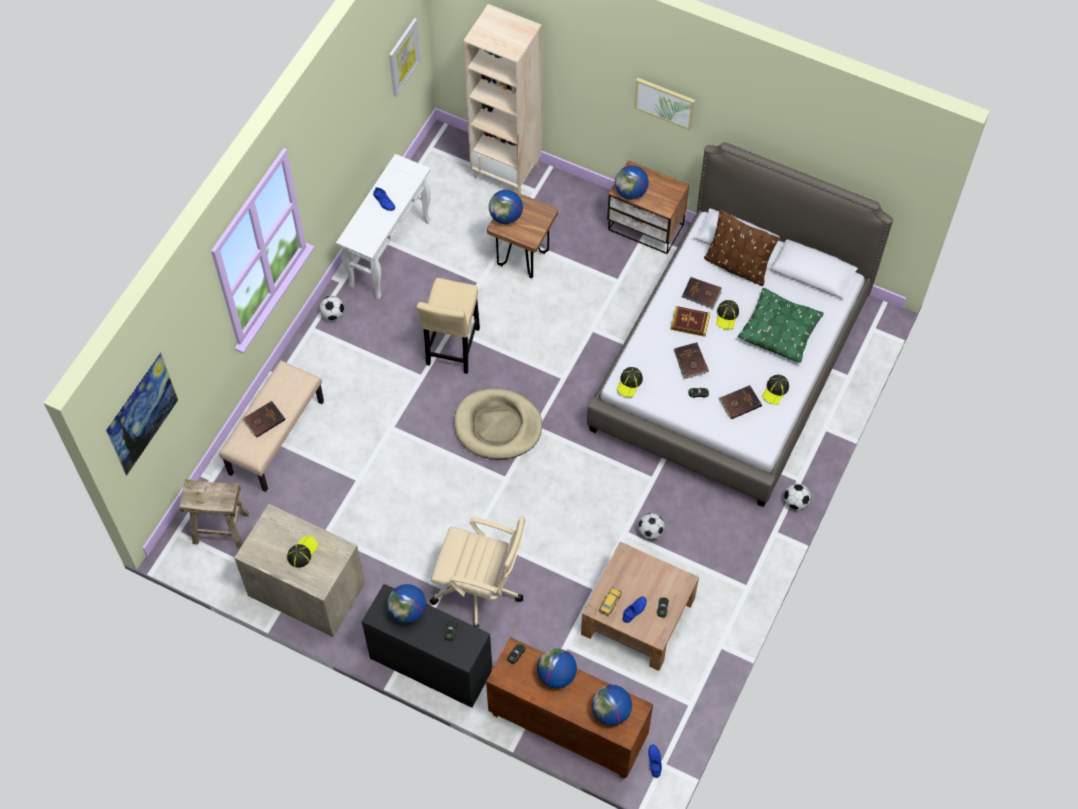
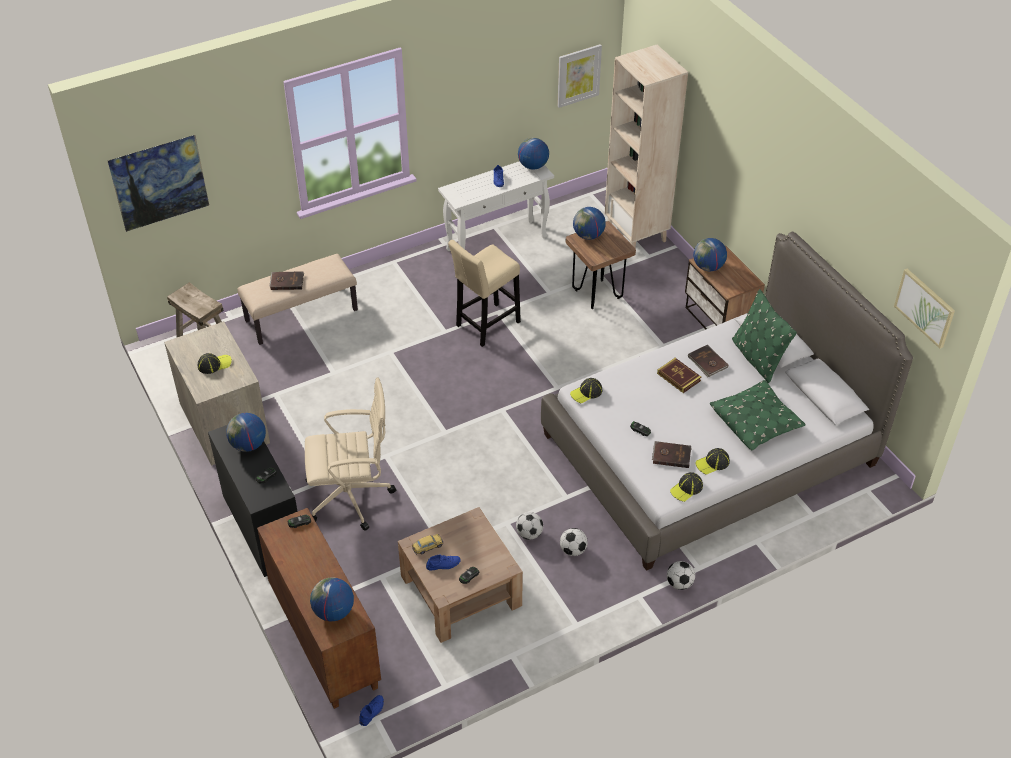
camera: 35 degrees right, 15 degrees down
(333, 314) = (418, 260): football -> football (573, 550)
(480, 589) = (351, 496): beige office chair -> beige office chair turned 60 degrees counterclockwise
(498, 426) = (472, 393): beige dog bed -> none
(556, 675) = (316, 557): globe -> globe (533, 166)
(664, 102) = (761, 179): picture -> picture (925, 307)
(690, 361) = (653, 404): brown book -> none
(727, 316) = (716, 388): cap -> cap (686, 489)
(737, 266) = (757, 358): brown pillow -> green pillow

